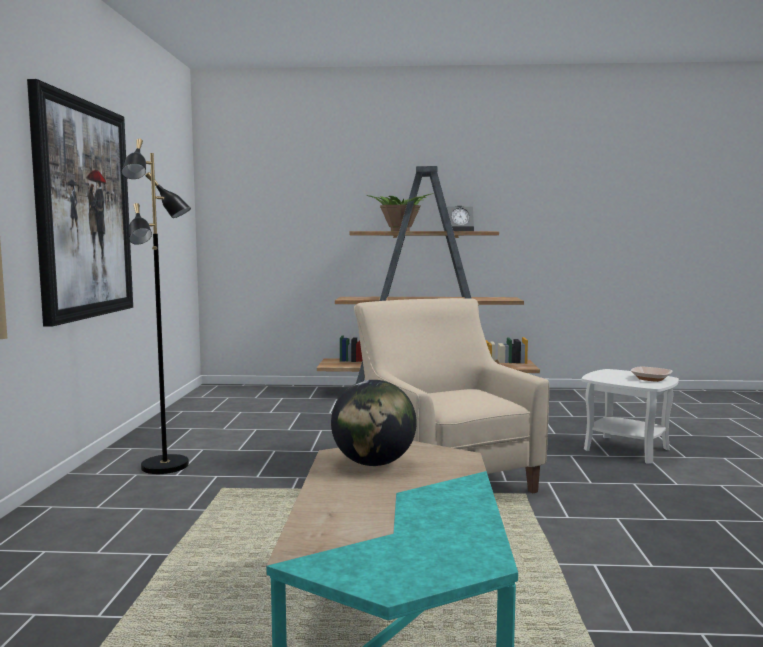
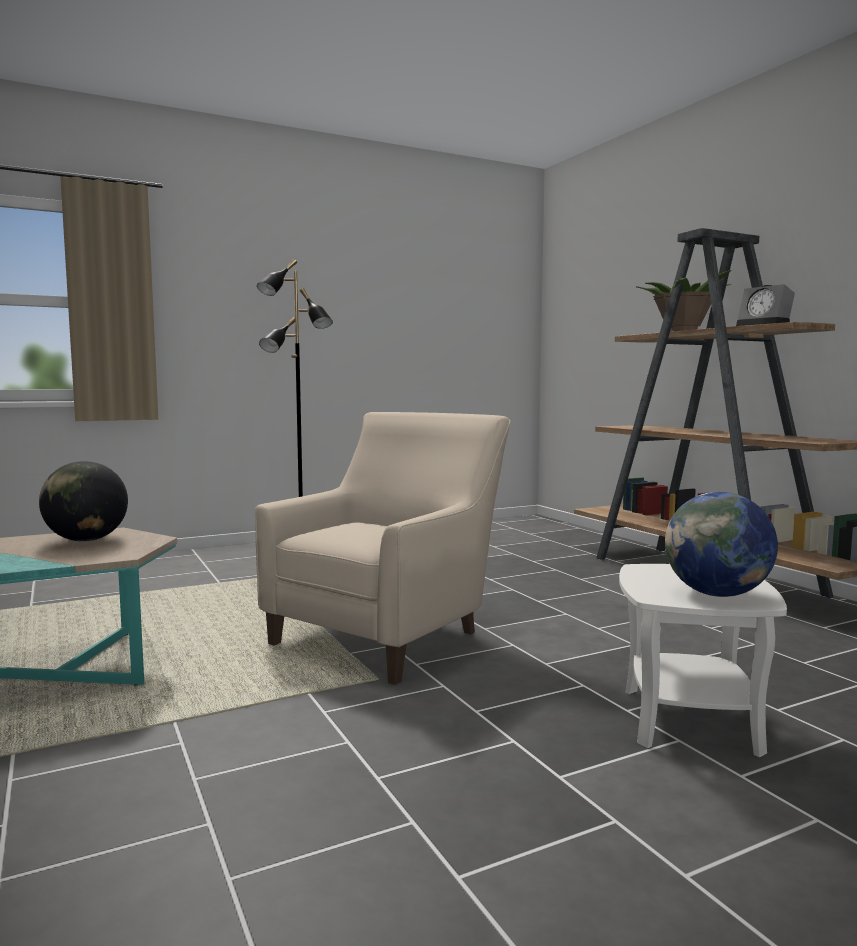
camera: 60 degrees right, 0 degrees up
(83, 210) = (302, 327): picture -> none
(651, 379) = (717, 594): bowl -> globe

